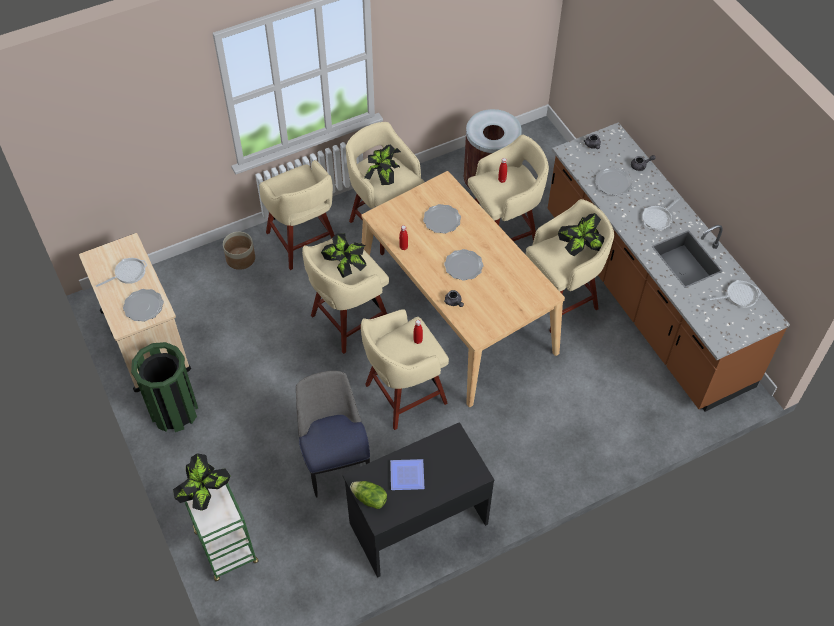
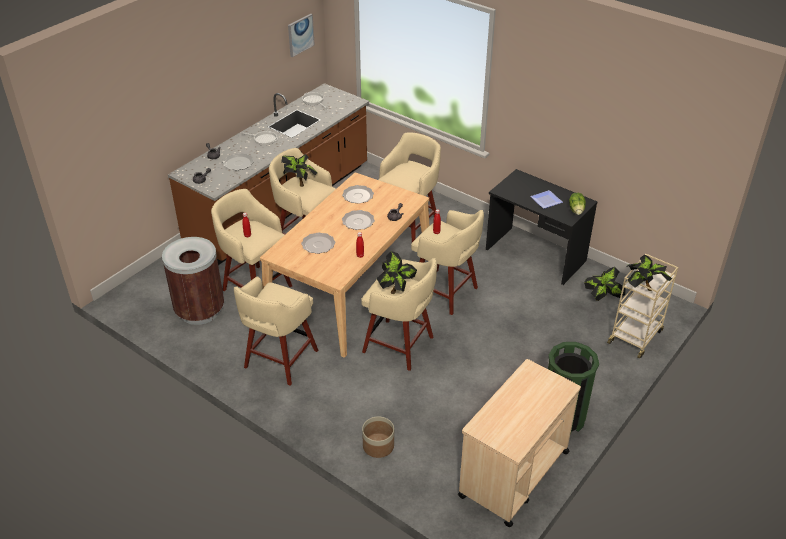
camera: 115 degrees left, 15 degrees down
(128, 273) = (511, 411): frying pan -> none
(144, 306) = (535, 382): plate -> plate (357, 195)
(227, 548) = (635, 336): green cart -> beige cart
(303, 242) = (332, 408): beige stool -> beige stool (409, 225)
(335, 461) = (526, 307): chair -> none
(383, 178) = (282, 301): potted plant -> potted plant (602, 299)
(795, 237) = (300, 35): none -> picture

